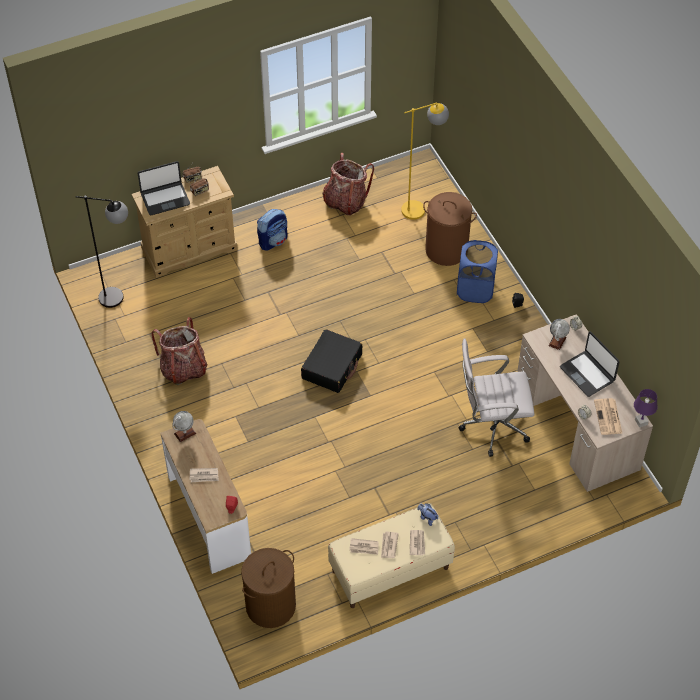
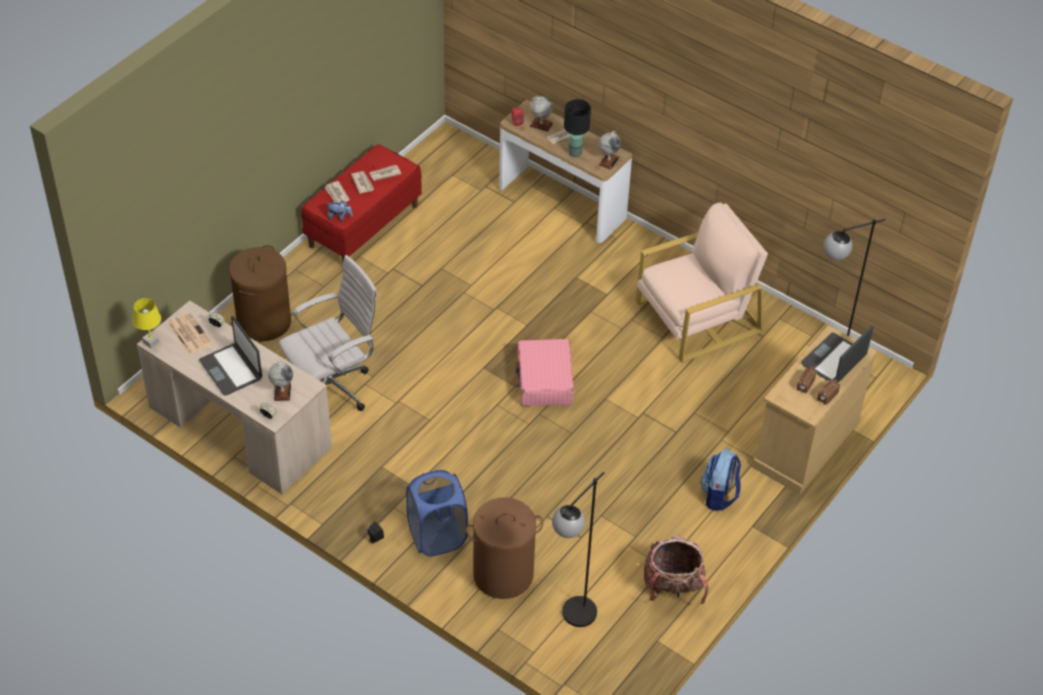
camera: 150 degrees right, 5 degrees down
(183, 368) = (697, 317): backpack -> beige armchair
(206, 454) = (575, 153): none -> black table lamp
(213, 496) = (541, 125): none -> globe
(270, 606) = (454, 162): brown laundry basket -> brown laundry basket (264, 321)
(332, 366) = (544, 380): black suitcase -> pink suitcase
(390, 570) = (363, 226): beige bench -> red bench
(421, 208) = (571, 621): yellow floor lamp -> black floor lamp
(587, 374) = (231, 369): laptop -> laptop turned 150 degrees counterclockwise
(641, 422) = (151, 342): purple table lamp -> yellow table lamp

